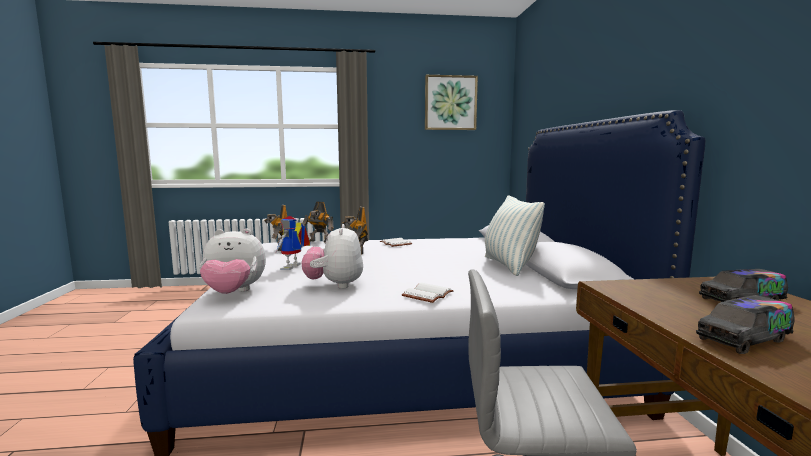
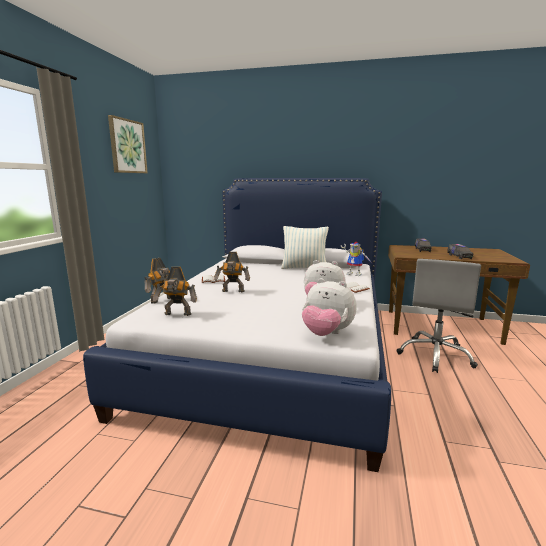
camera: 70 degrees left, 5 degrees up
(234, 293) = (326, 334): plush toy -> plush toy turned 105 degrees clockwise
(293, 268) = (262, 313): toy robot -> toy robot (355, 274)

